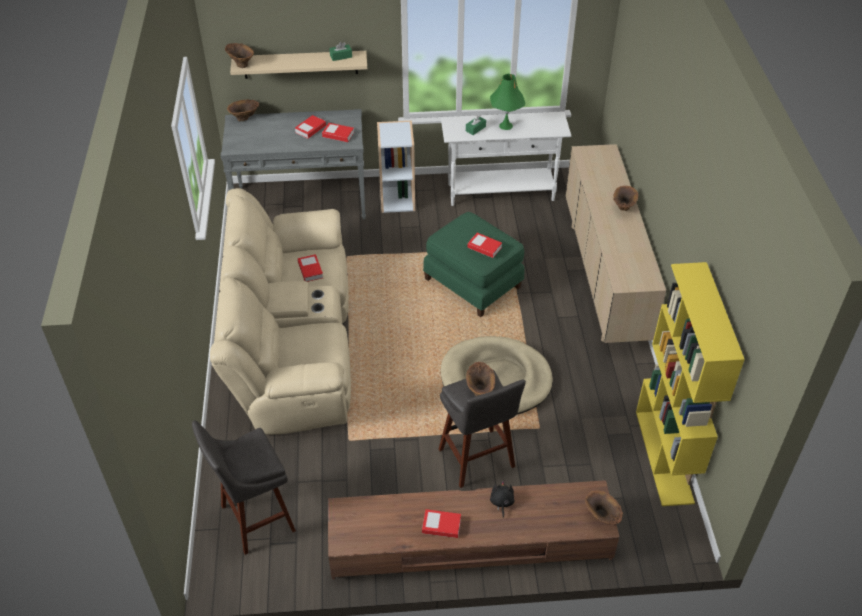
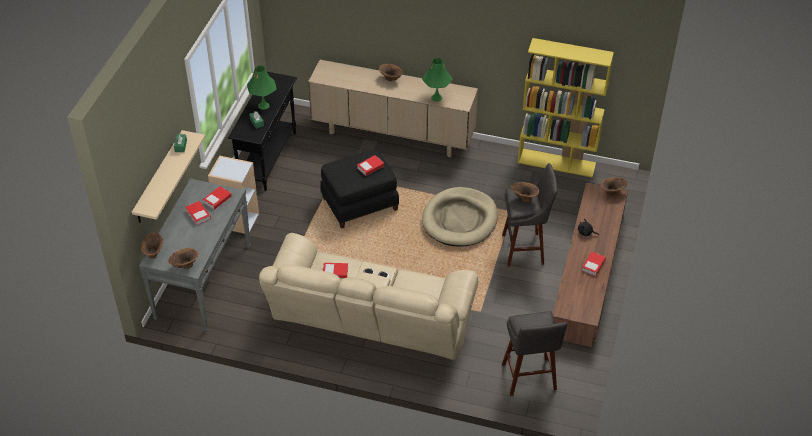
camera: 70 degrees left, 0 degrees up
(241, 64) = (149, 208): brown vase -> brown vase (185, 266)
(473, 282) = (359, 203): green ottoman -> black ottoman
(501, 193) = (268, 158): white console table -> black console table
(619, 256) = (436, 97): none -> green table lamp

